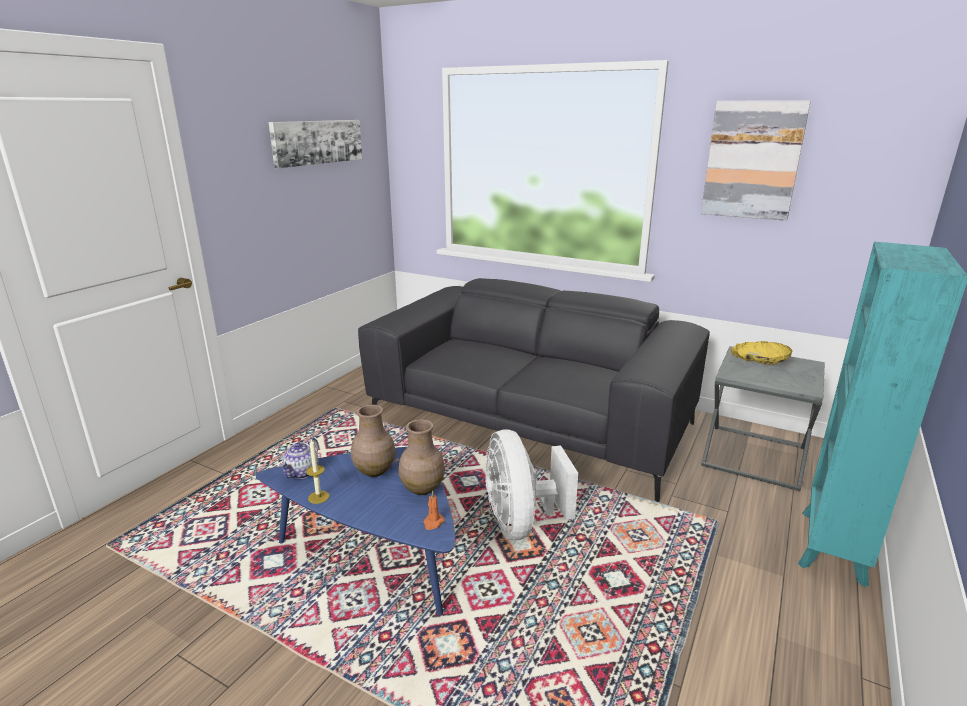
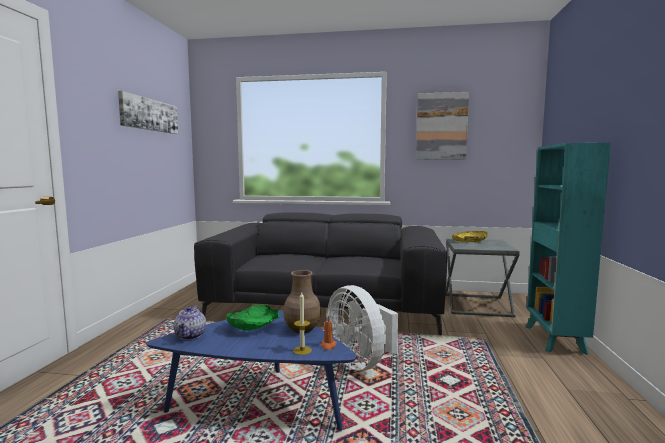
camera: 20 degrees left, 15 degrees down
(318, 497) = (218, 347): candle -> candle (302, 350)
(374, 470) = (254, 326): brown vase -> green bowl

